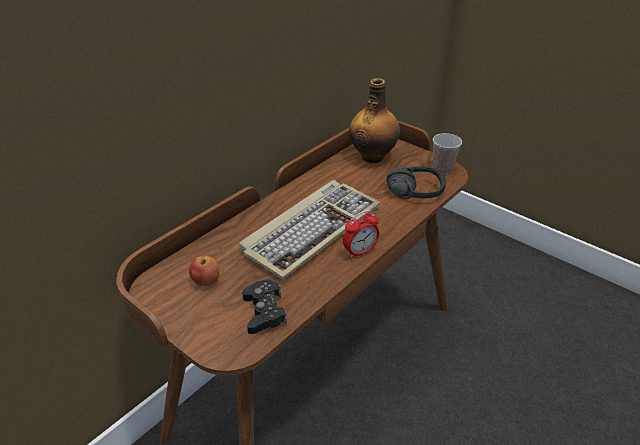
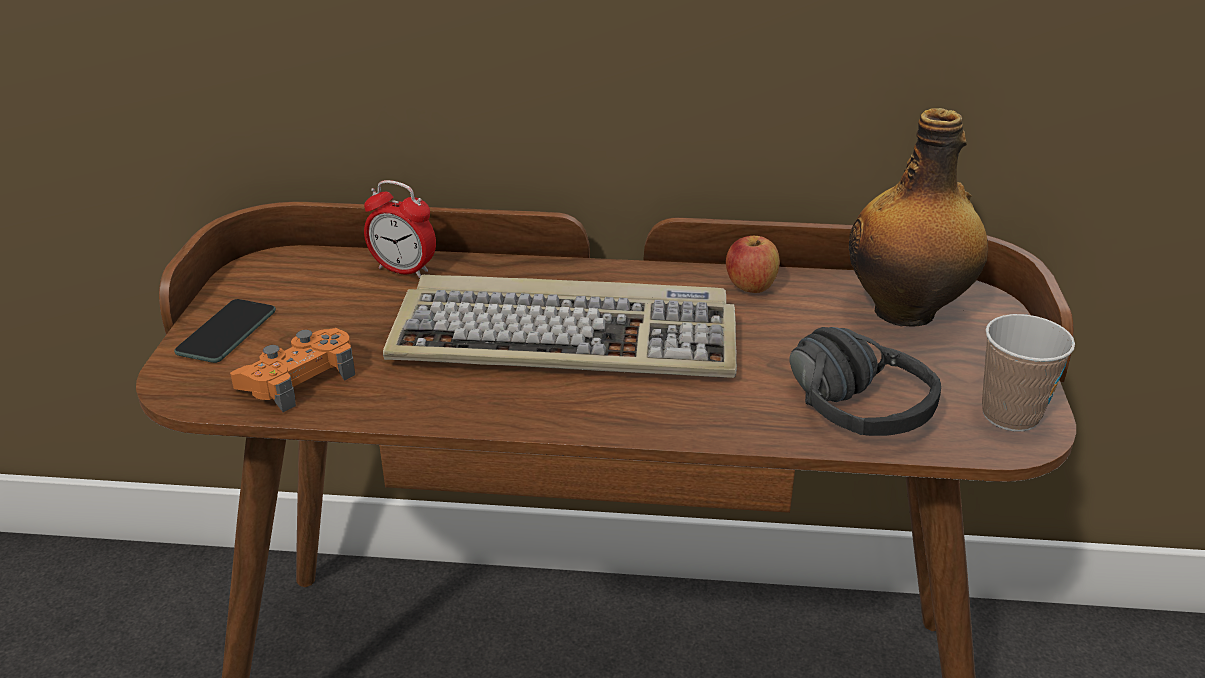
camera: 55 degrees right, 5 degrees down
(197, 322) = (227, 332): none -> phone
(206, 282) = (324, 300): apple -> apple (750, 287)
(264, 312) = (298, 379): black game controller -> orange game controller
(360, 251) = (561, 414): alarm clock -> alarm clock (403, 270)

